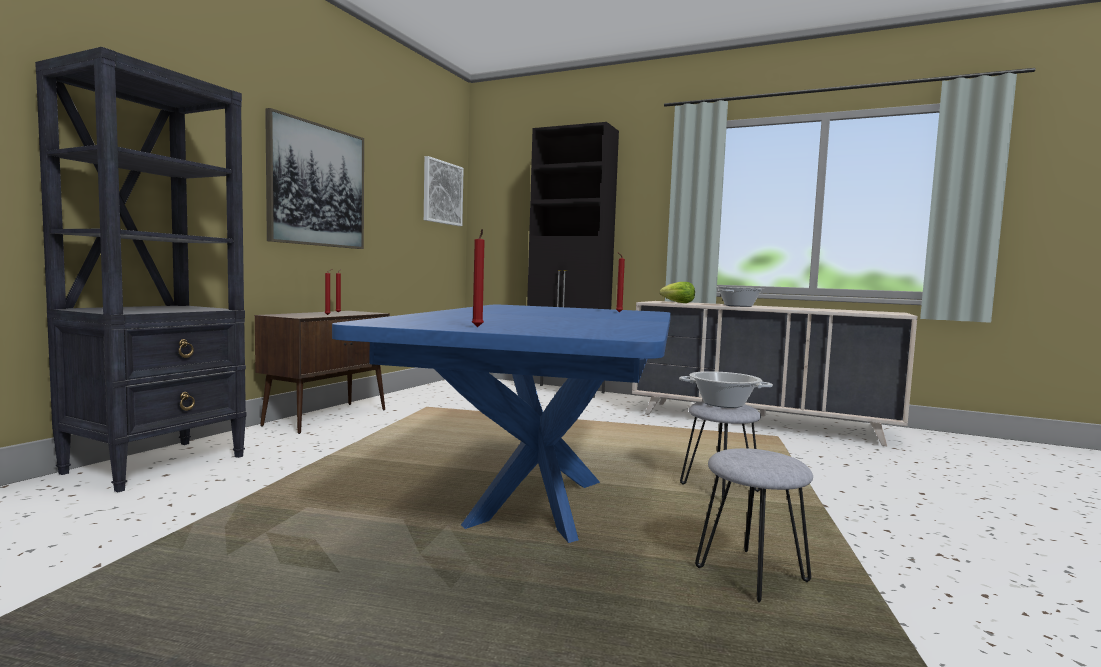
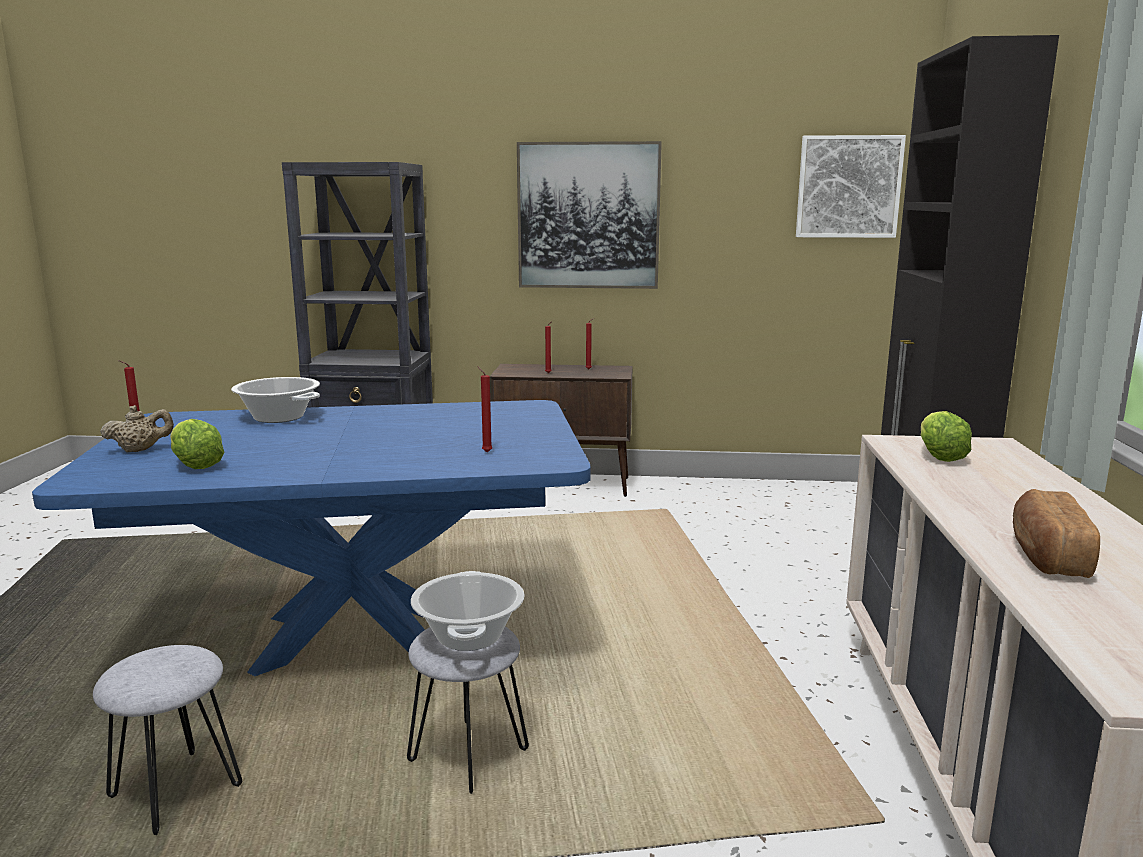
camera: 70 degrees right, 10 degrees up
(520, 328) = (140, 450): none -> beige teapot
(596, 326) = (196, 465): none -> lettuce
(738, 306) = (973, 501): cooking pot -> cooking pot (278, 418)
(797, 308) = (1046, 555): none -> bread

